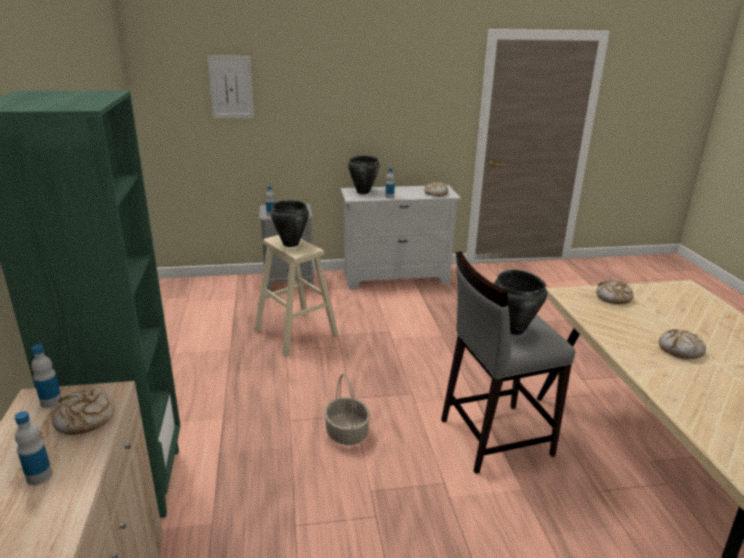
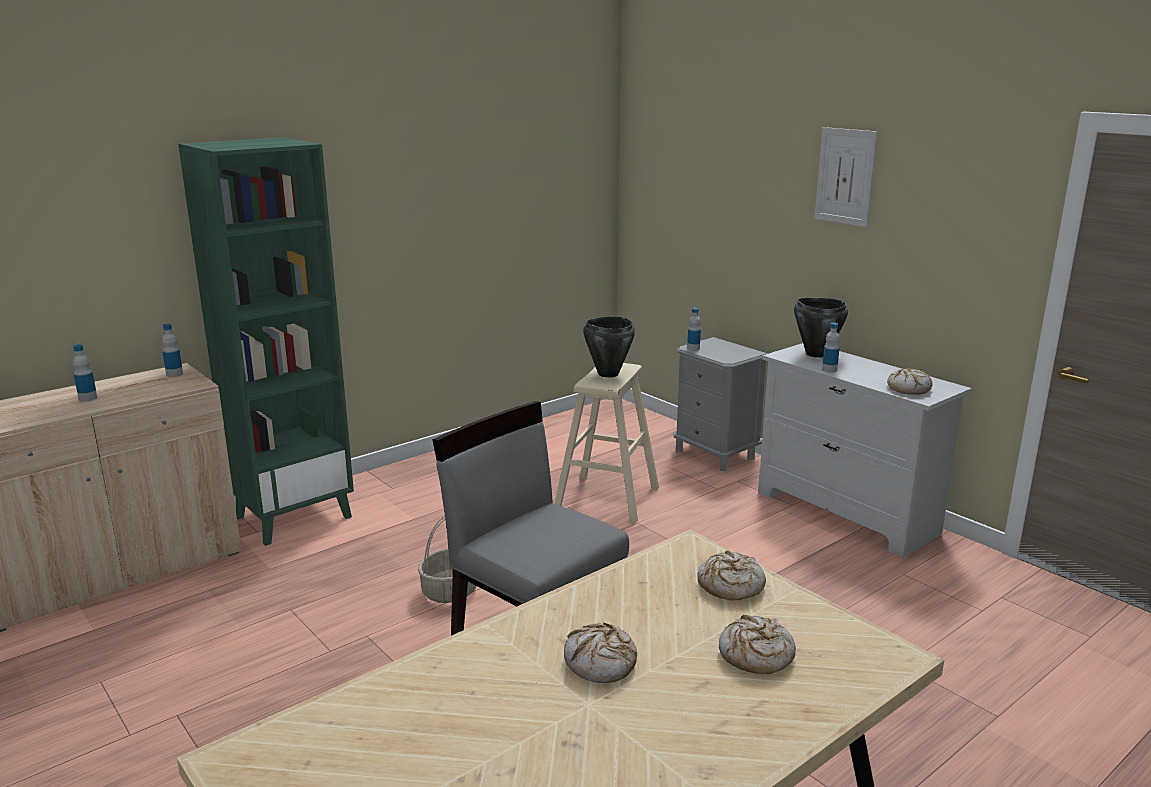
camera: 60 degrees right, 5 degrees down
(85, 419) = (158, 388): bread -> bread (756, 655)
(231, 87) = (705, 173): picture -> picture (845, 176)
(514, 329) = (531, 531): black cooking pot -> none

